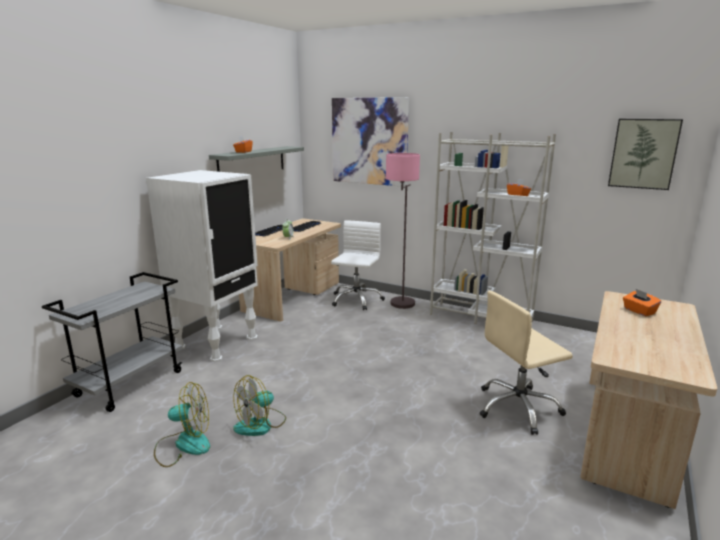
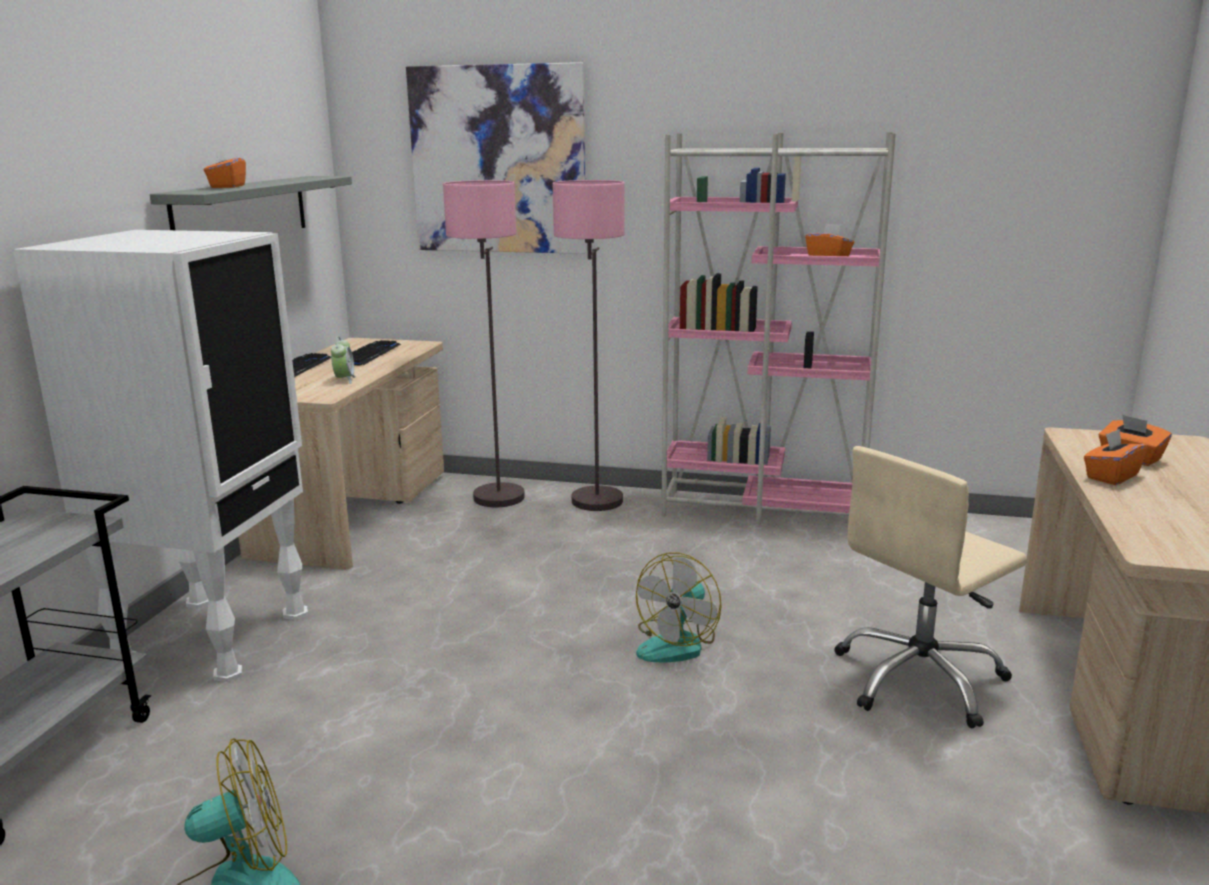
camera: 15 degrees left, 0 degrees up
(260, 424) = (403, 809): fan -> fan (677, 643)
(356, 299) = (496, 503): white office chair -> pink floor lamp
(480, 317) = (763, 511): white bookcase -> pink bookcase
(620, 319) = (1111, 476): none -> orange tissue box
(643, 153) = (1055, 164): picture -> none

